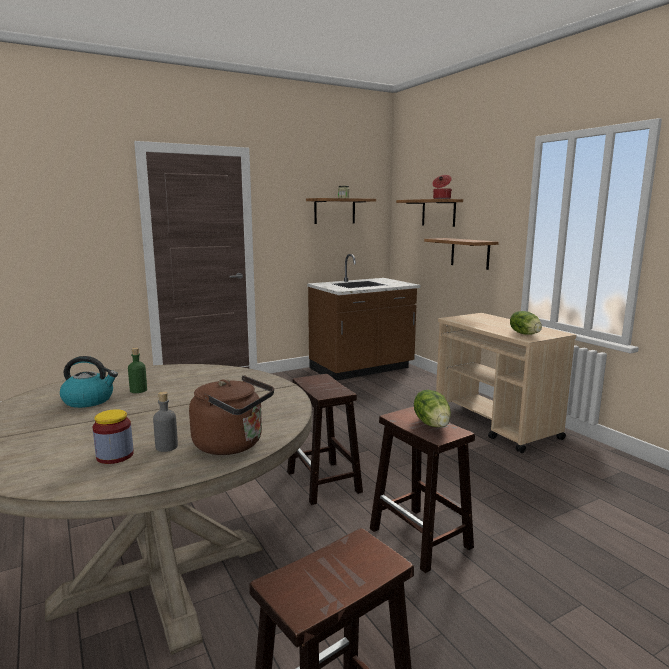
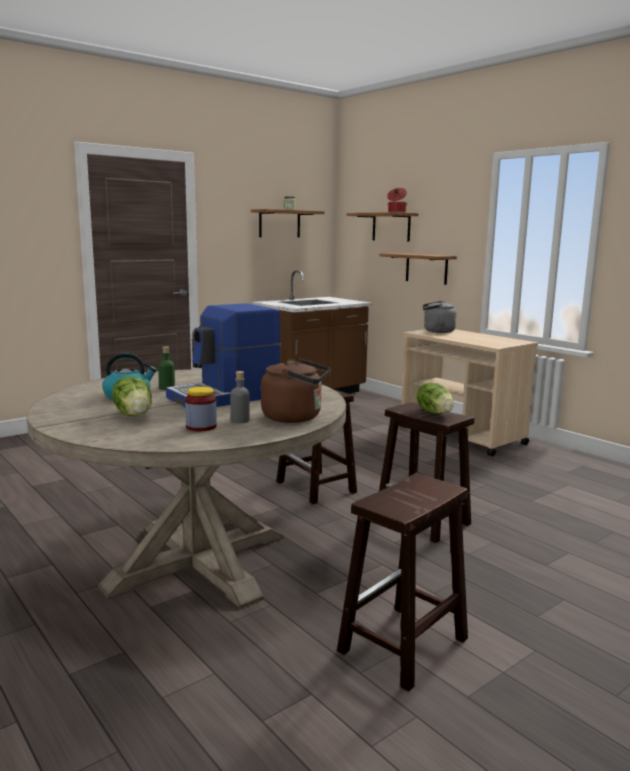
camera: 10 degrees left, 0 degrees up
(184, 407) = (225, 397): none -> coffee machine
(472, 318) = (436, 331): none -> grey kettle
(525, 334) = (492, 342): lettuce -> lettuce (134, 415)

